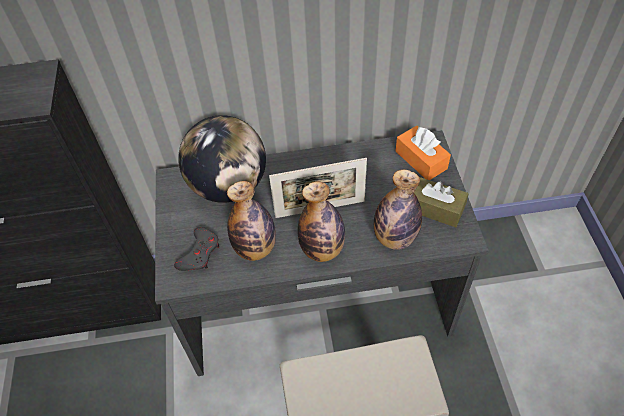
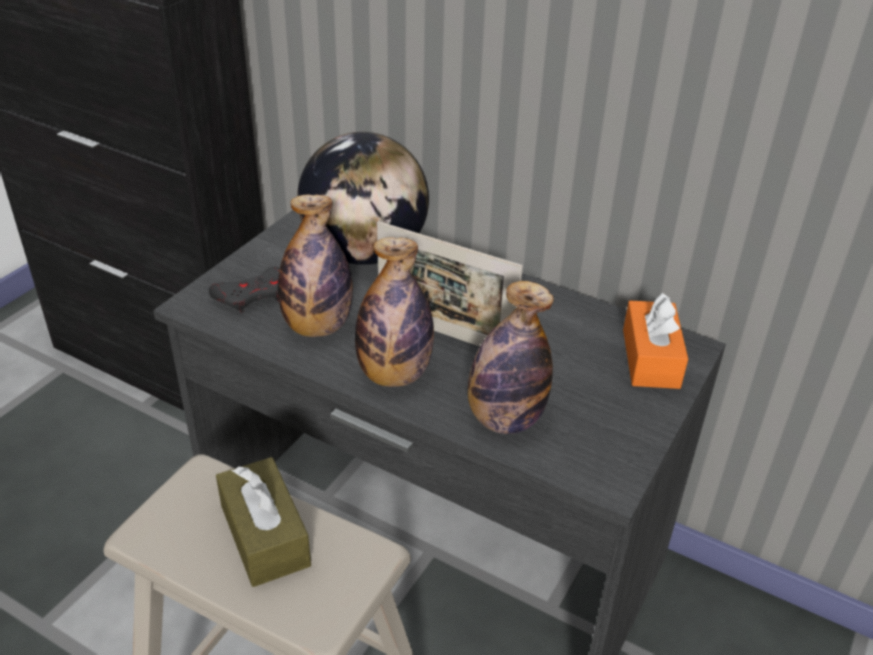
camera: 35 degrees right, 15 degrees down
(435, 208) = (605, 421): brown tissue box -> brown tissue box (265, 535)

